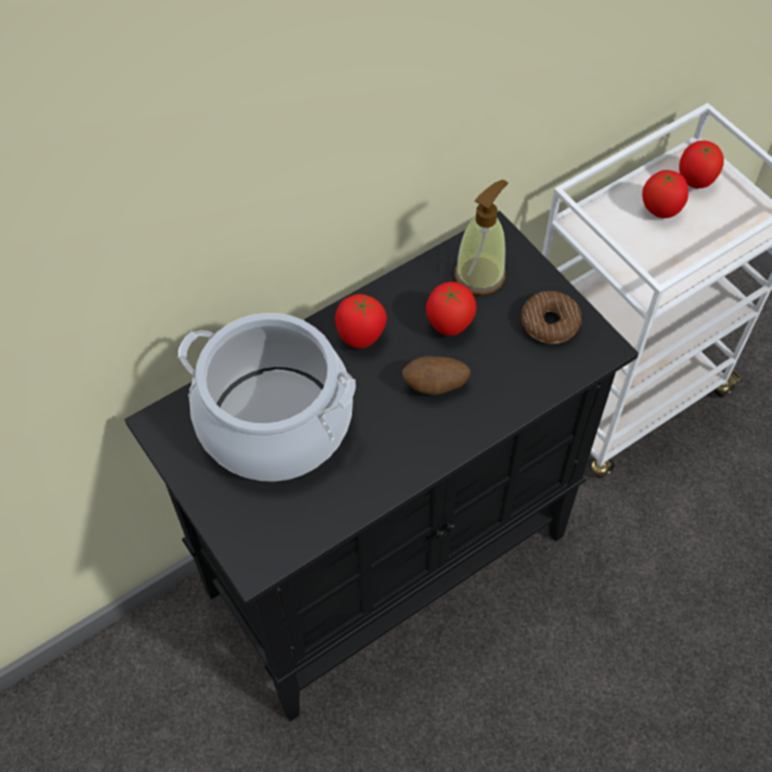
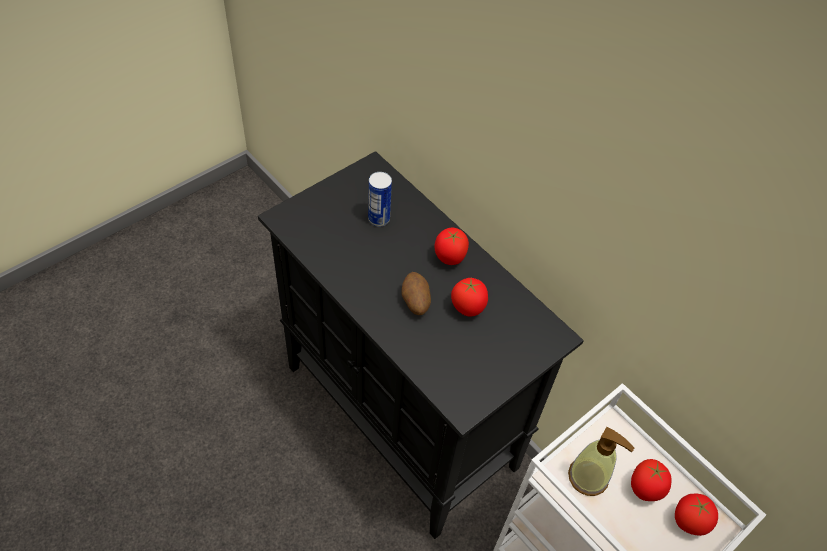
camera: 80 degrees right, 5 degrees down
(275, 422) = (379, 219): cooking pot -> can
(480, 275) = (517, 327): soap dispenser -> soap dispenser (588, 477)
(550, 323) = (480, 373): donut -> none

